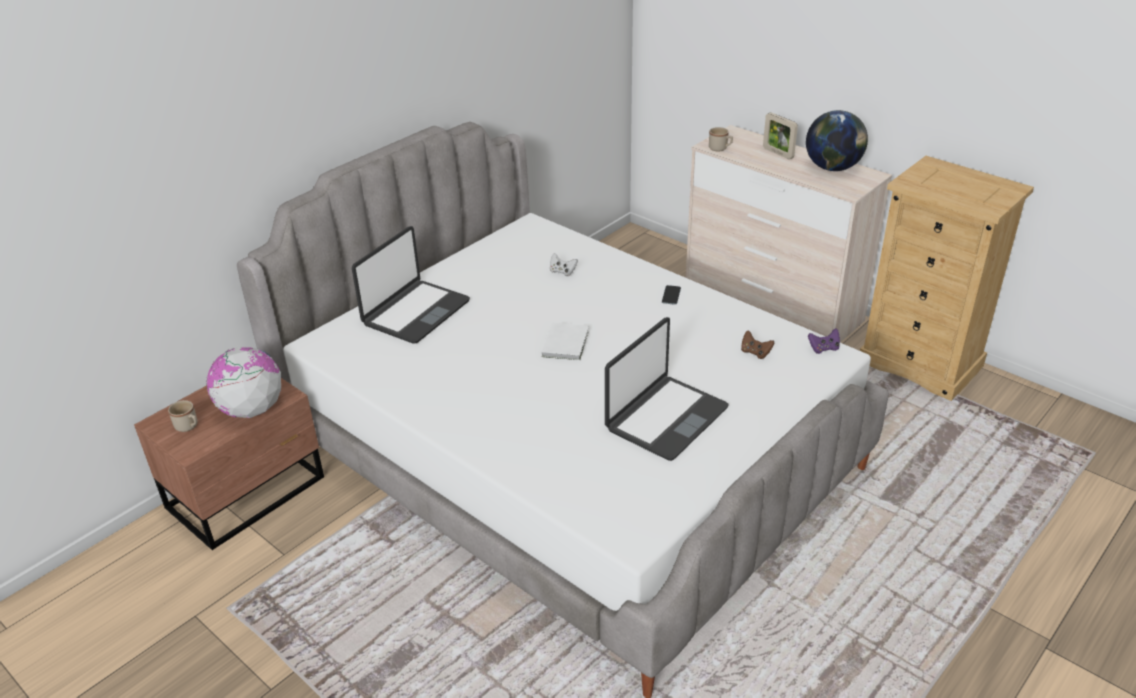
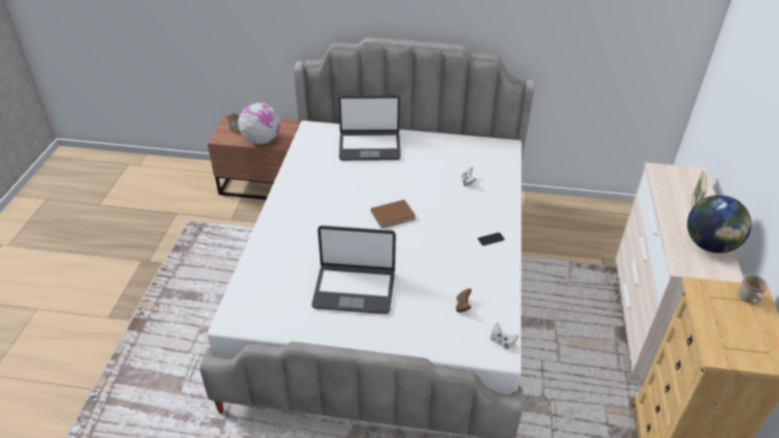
camera: 55 degrees right, 5 degrees up
(566, 342) = (394, 215): white book -> brown book
(720, 149) = (660, 176): beige mug -> beige mug (749, 299)
(823, 349) = (502, 341): purple game controller -> white game controller

